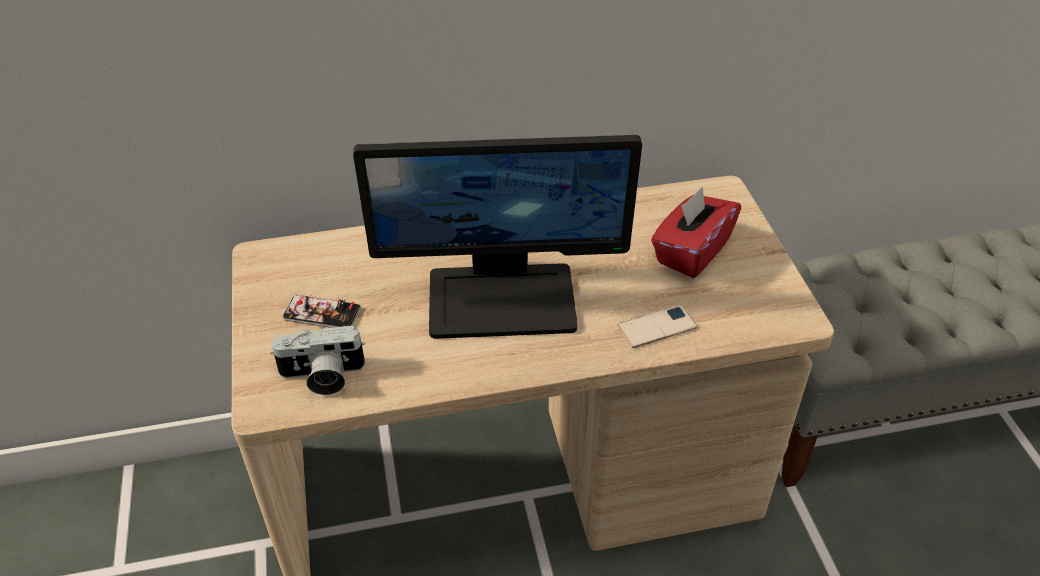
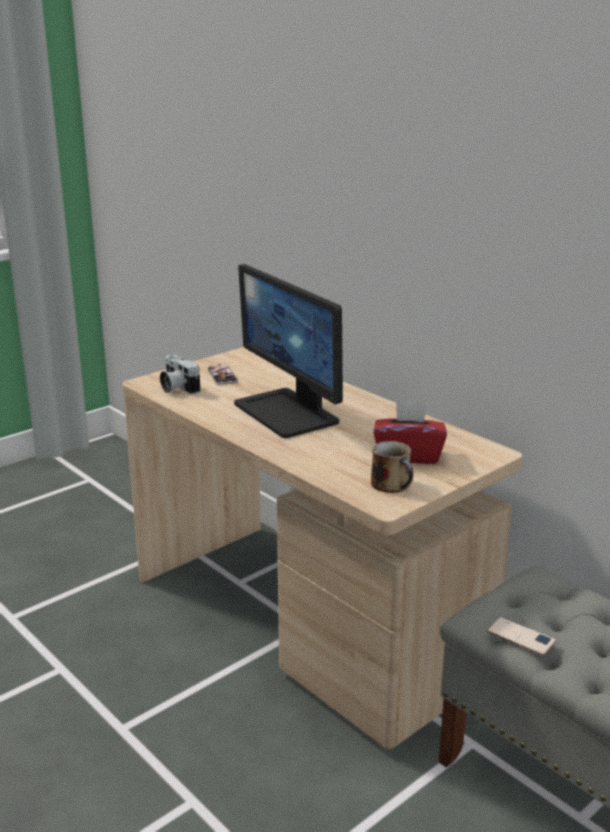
camera: 60 degrees right, 20 degrees down
(657, 327) = (318, 460): phone -> phone (521, 636)
(753, 294) = (392, 484): none -> mug

